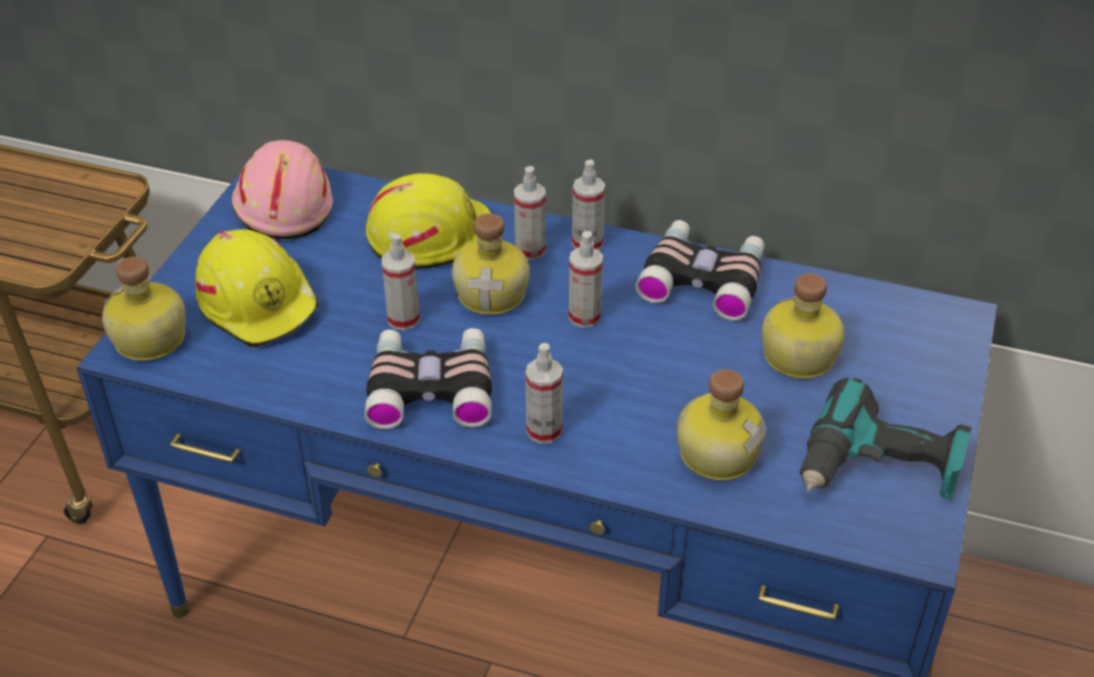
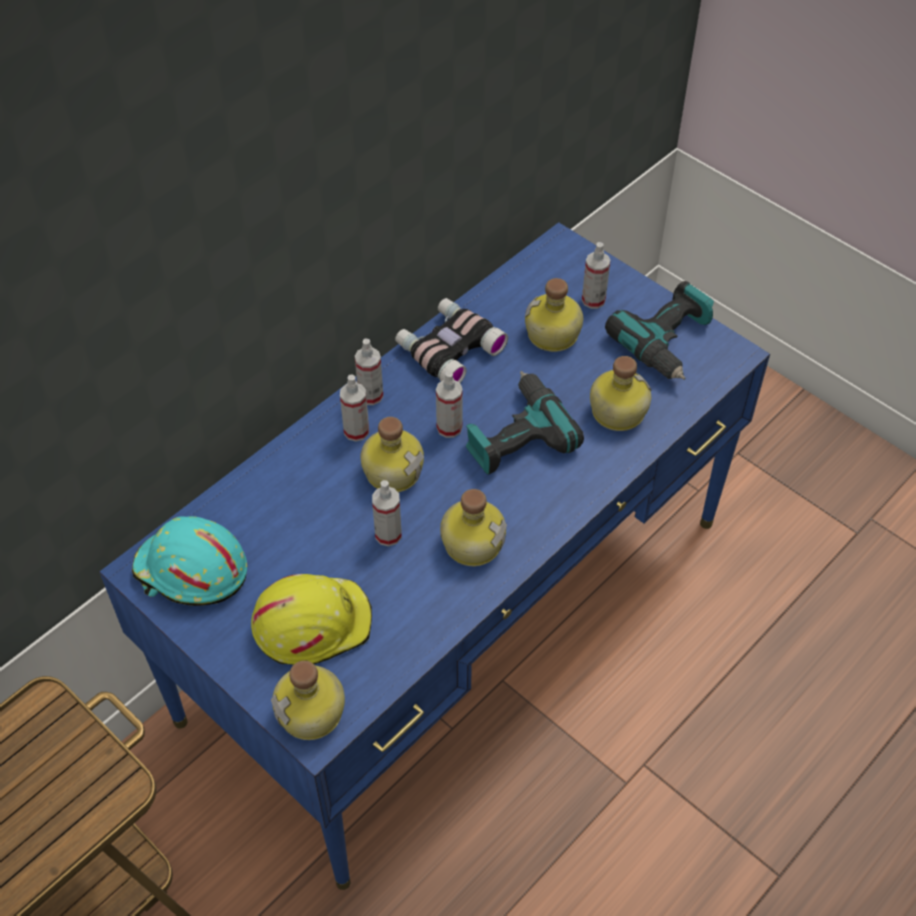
camera: 65 degrees left, 10 degrees up
(283, 205) = (191, 572): pink hard hat -> turquoise hard hat
(431, 386) = (472, 542): binoculars -> bottle
(432, 237) = (301, 485): yellow hard hat -> none
(544, 430) = (550, 493): spray bottle -> spray bottle (593, 300)
(613, 373) = (515, 434): none -> power drill

